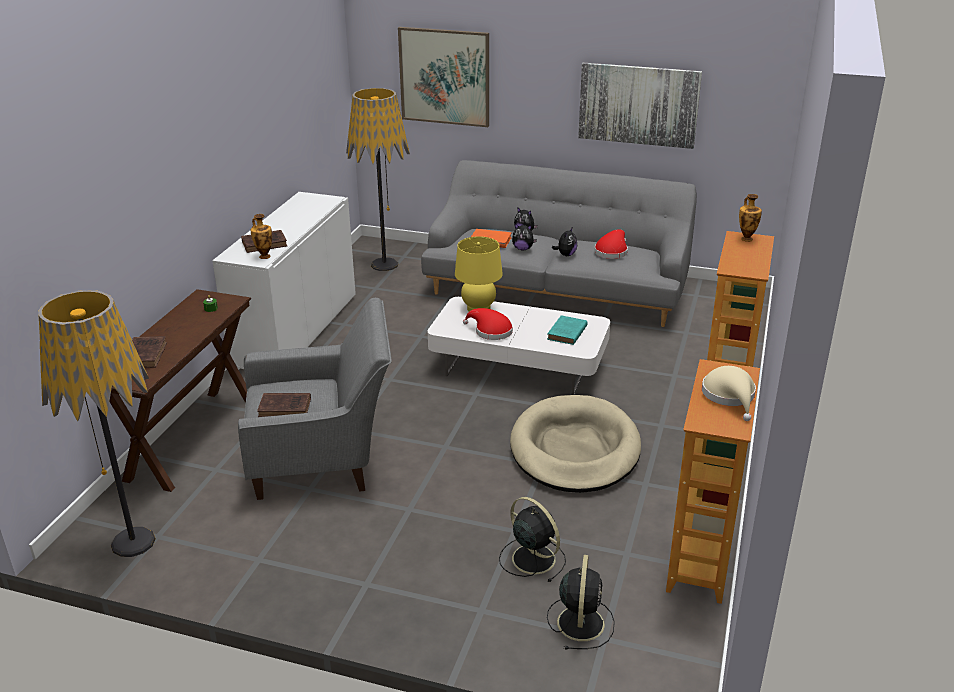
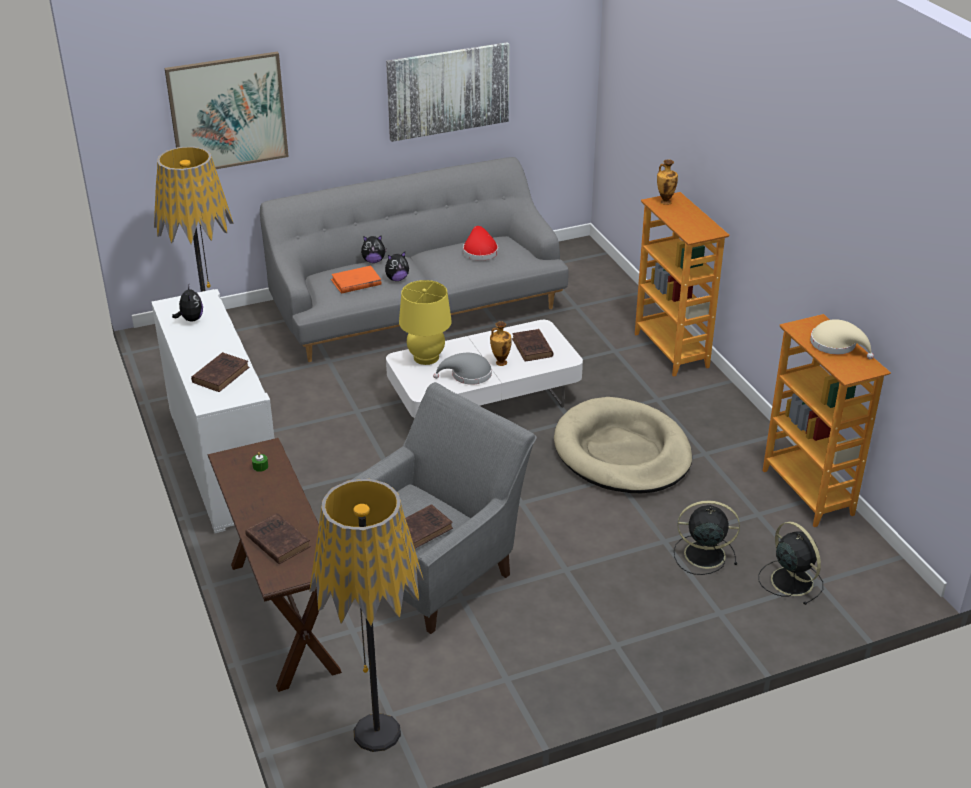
camera: 40 degrees left, 5 degrees up
(264, 256) = (244, 388): vase -> vase (500, 362)
(490, 331) = (468, 375): red hat -> grey hat
(566, 255) = (442, 270): plush toy -> plush toy (191, 319)
(566, 333) = (532, 348): turquoise book -> brown book

